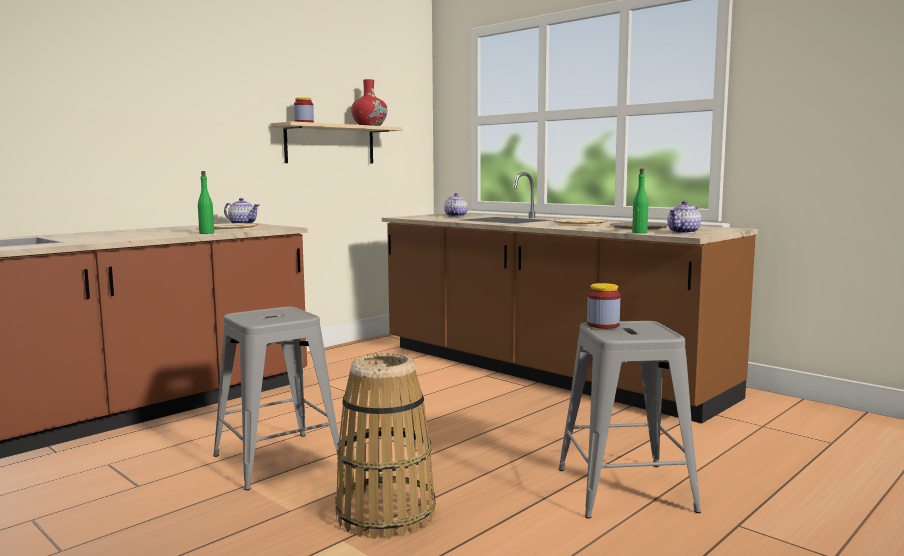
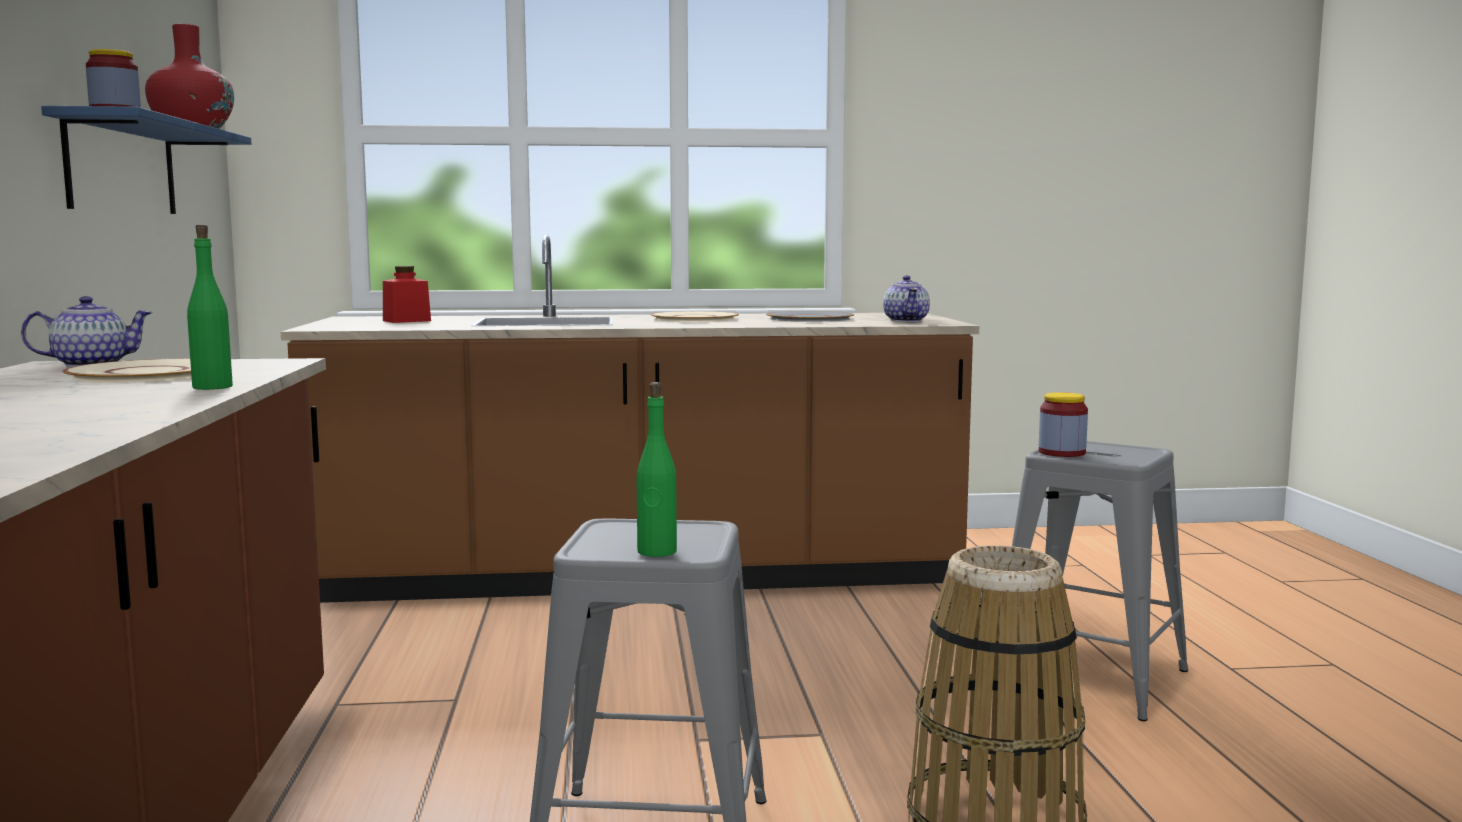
camera: 50 degrees left, 0 degrees up
(330, 144) = (122, 167): beige shelf -> blue shelf
(455, 216) = (406, 321): teapot -> red jar
(639, 232) = (871, 324): green bottle -> green bottle (657, 552)

